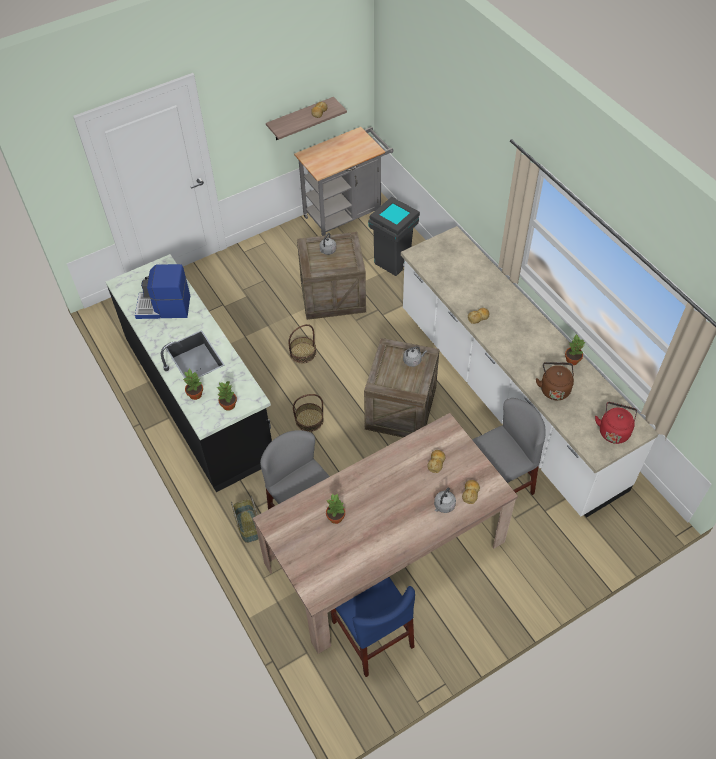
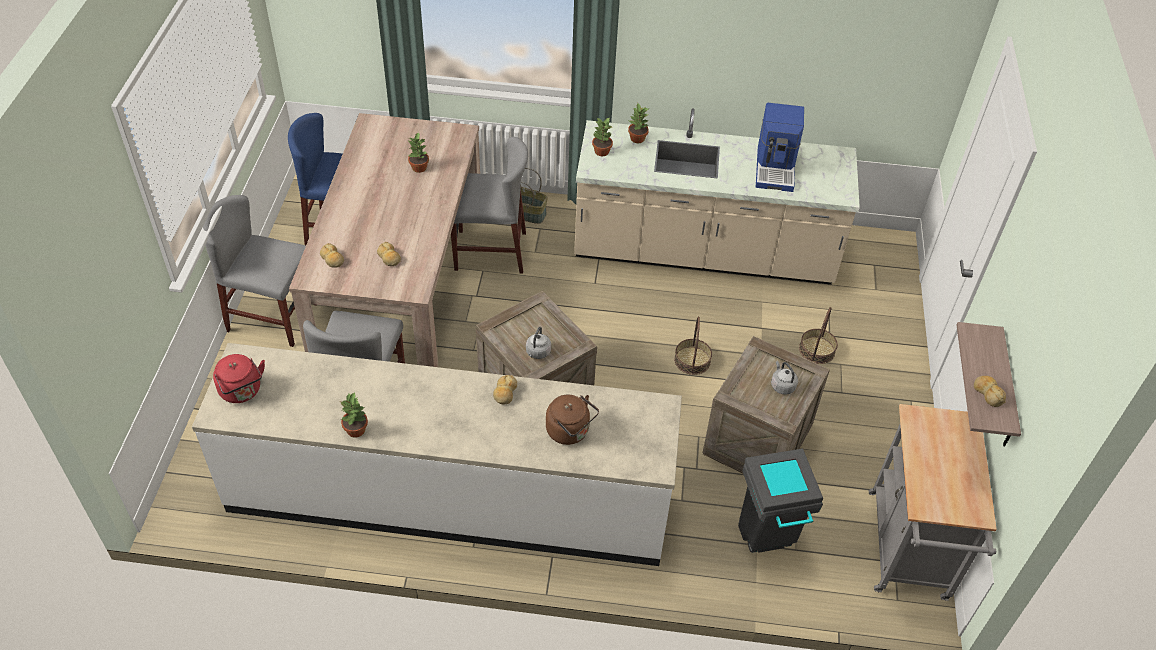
camera: 125 degrees right, 5 degrees down
(164, 307) = (776, 168): coffee machine -> coffee machine turned 150 degrees clockwise
(200, 399) = (703, 253): black counter -> beige counter
(309, 420) = (597, 314): basket -> basket (817, 350)
(443, 506) = (344, 234): grey kettle -> none
(492, 603) = (272, 317): none -> grey chair
(554, 388) = (344, 385): brown kettle -> brown kettle (570, 432)

